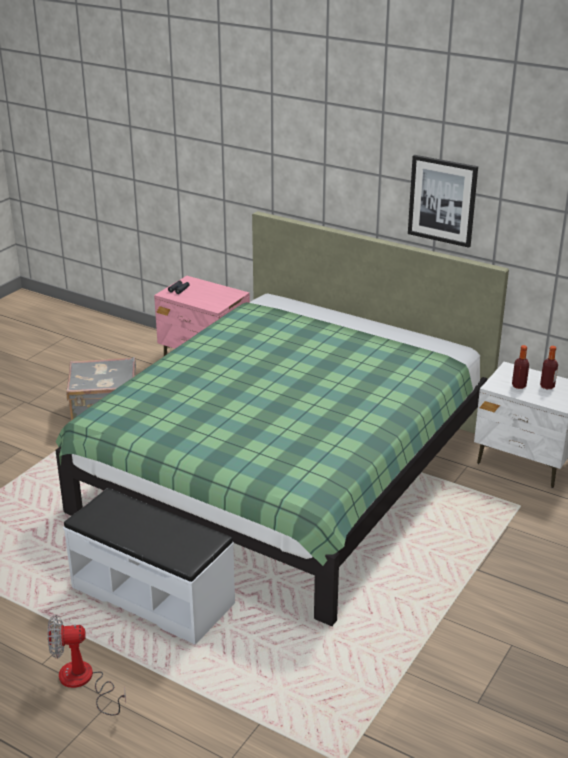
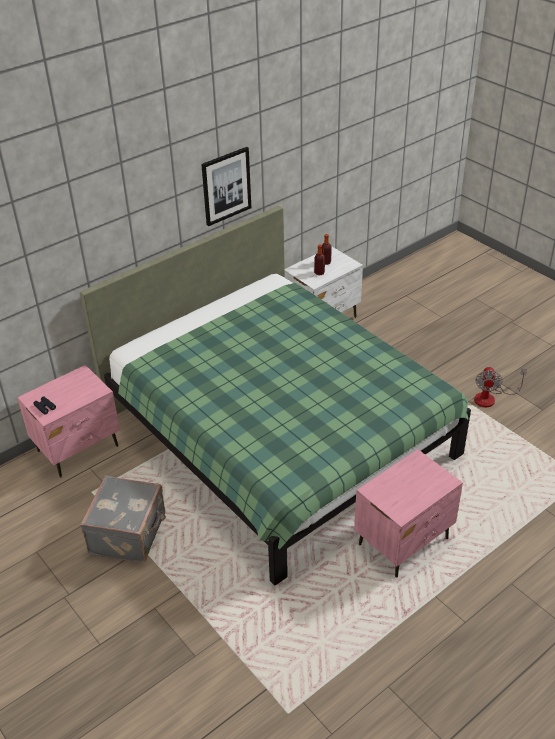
camera: 70 degrees left, 10 degrees up
(83, 682) = (490, 598): fan -> fan (491, 397)
(153, 595) = (404, 541): white bench -> pink nightstand

